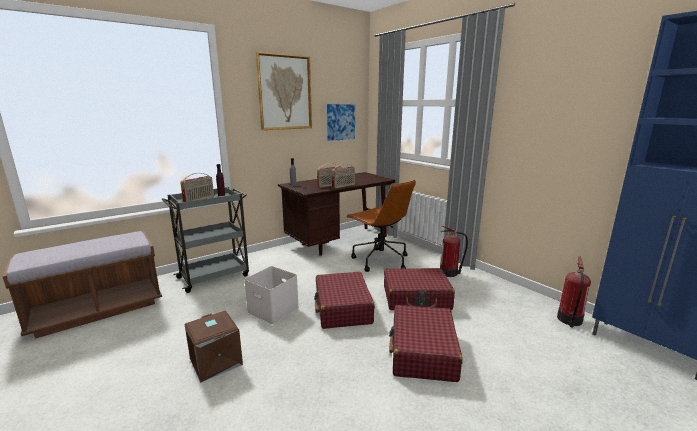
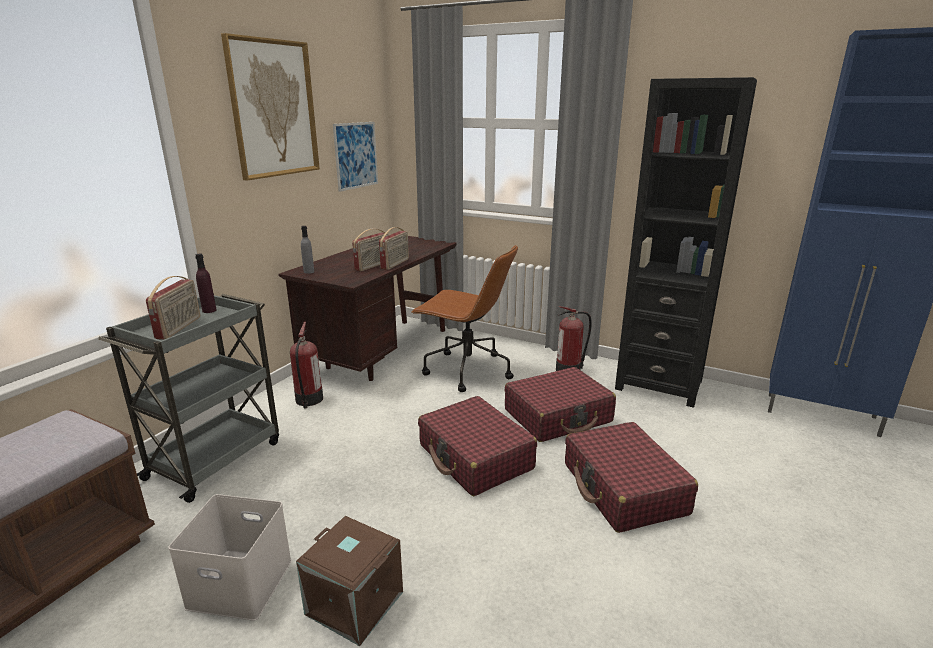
camera: 25 degrees left, 5 degrees up
(272, 310) = (372, 490): white storage box -> white storage box (238, 584)
(511, 295) = (659, 384): none -> black bookcase
(569, 320) = (737, 401): fire extinguisher -> fire extinguisher (309, 400)

